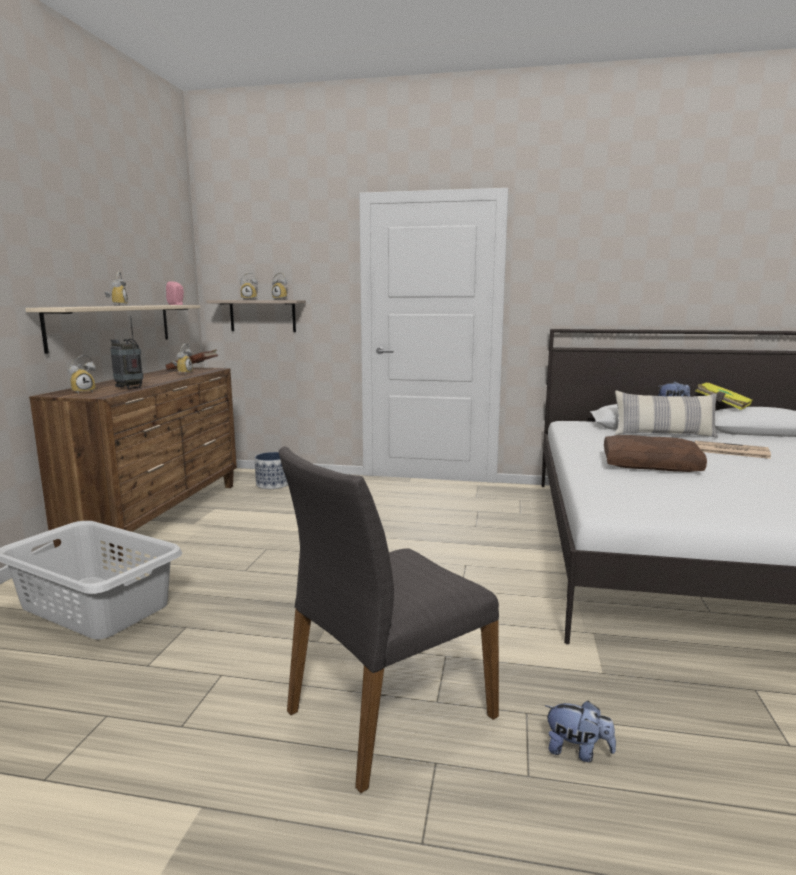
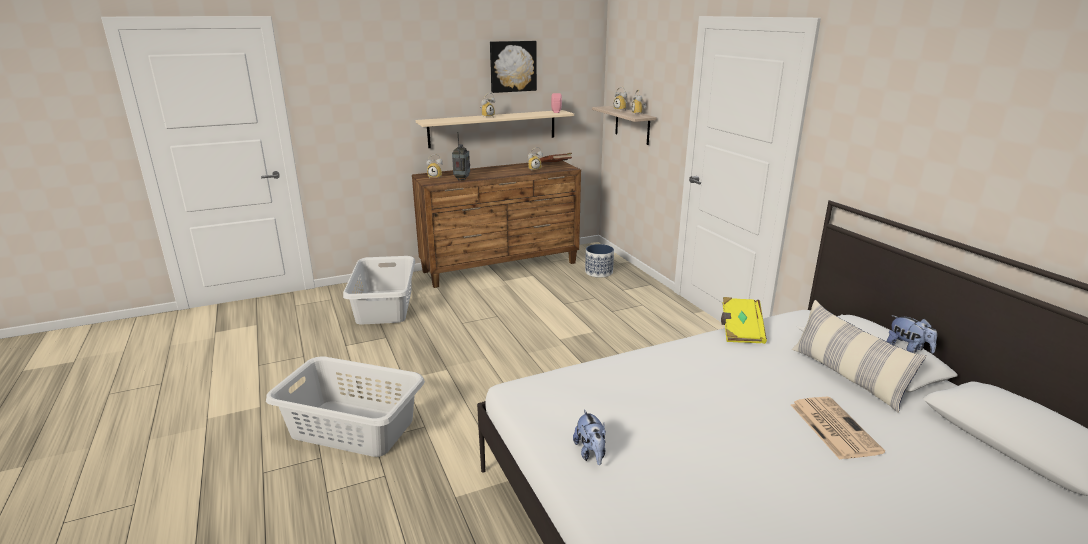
camera: 55 degrees right, 10 degrees up
(124, 242) = (512, 66): none -> picture
(387, 713) = (352, 427): grey chair -> grey laundry basket
(577, 751) = (358, 505): plush toy -> plush toy (591, 453)
(651, 464) = (687, 387): brown pillow -> none
(722, 405) = (980, 379): yellow book -> yellow book (740, 331)

